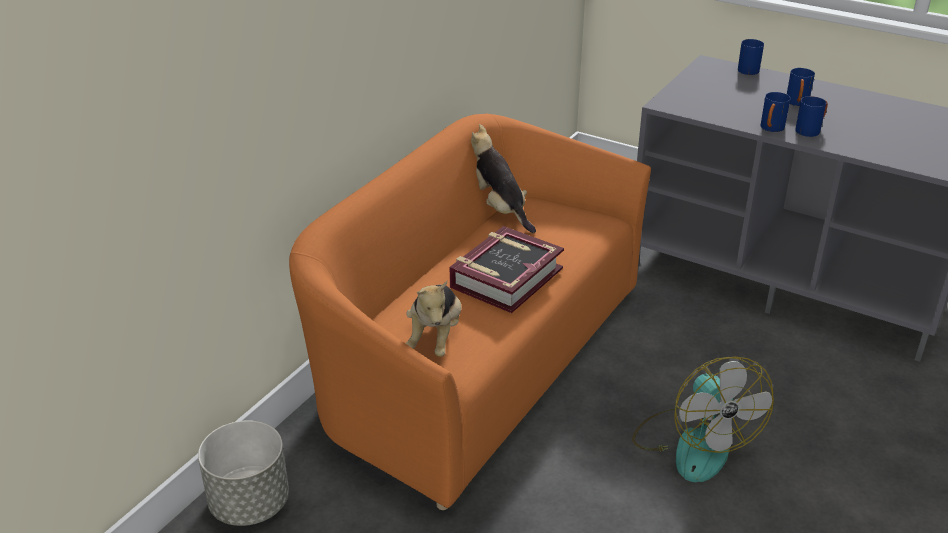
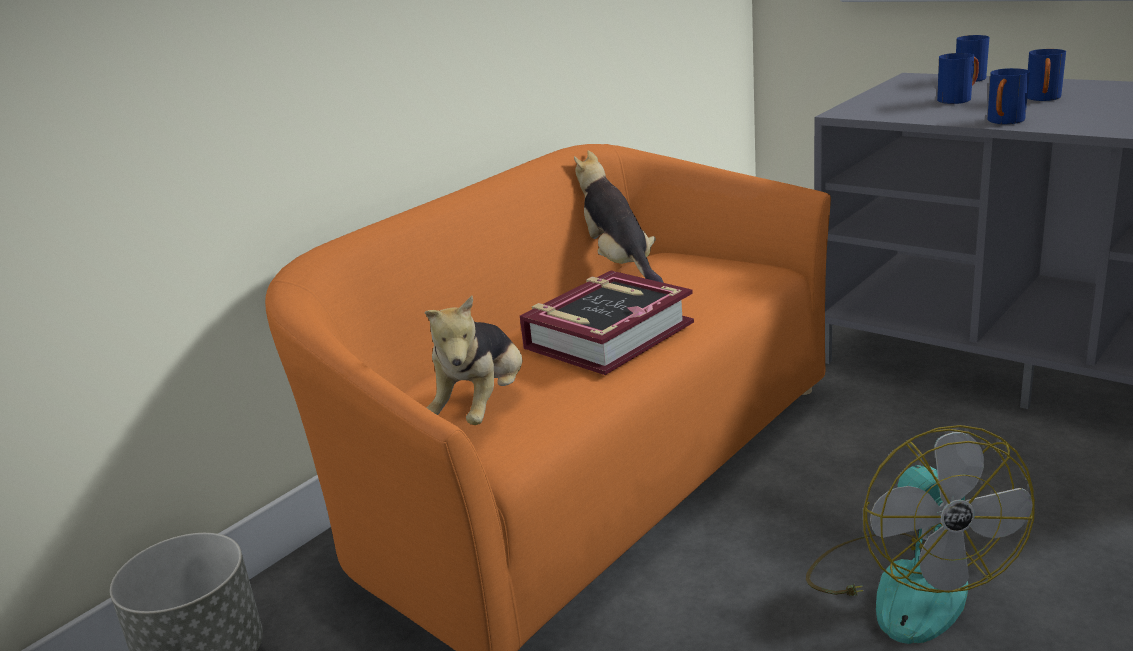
camera: 10 degrees right, 10 degrees down
(810, 130) = (1066, 119): blue mug -> blue mug (958, 99)

